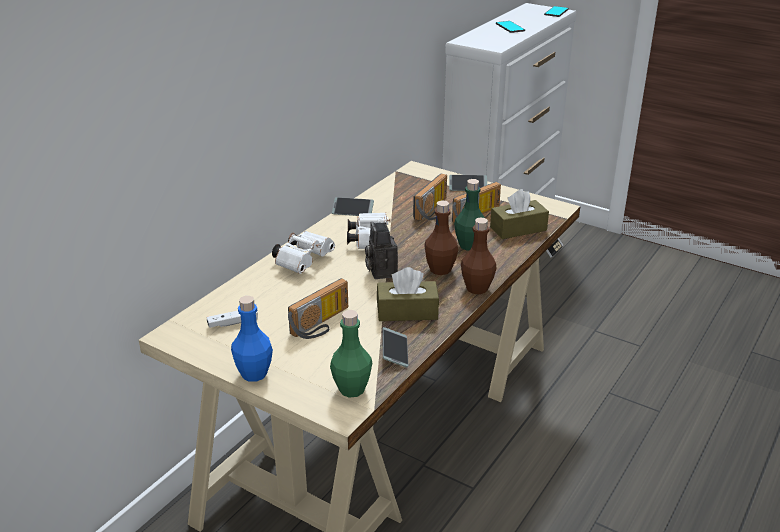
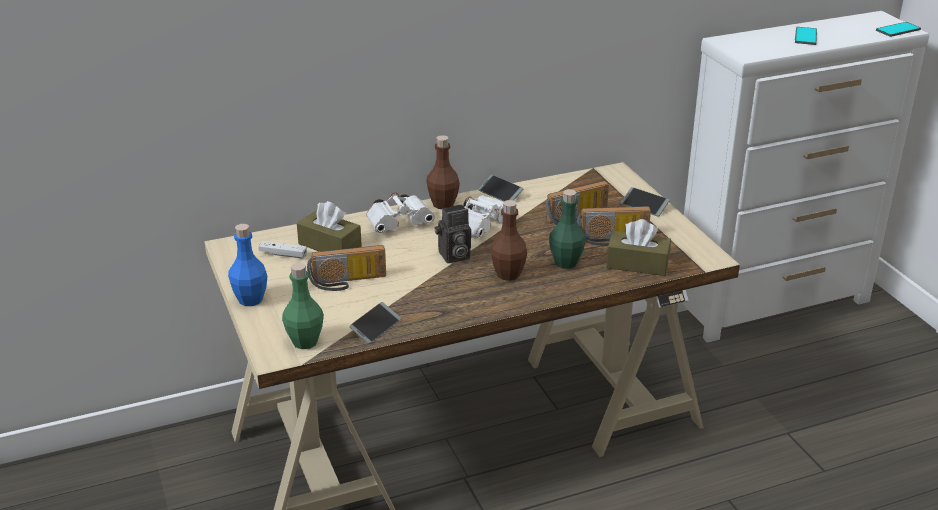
camera: 35 degrees right, 0 degrees up
(381, 271) = (453, 256): camera -> camera turned 135 degrees counterclockwise
(407, 311) = (429, 299): brown tissue box -> brown tissue box (330, 245)
(477, 288) = (518, 303): brown bottle -> brown bottle (443, 204)

